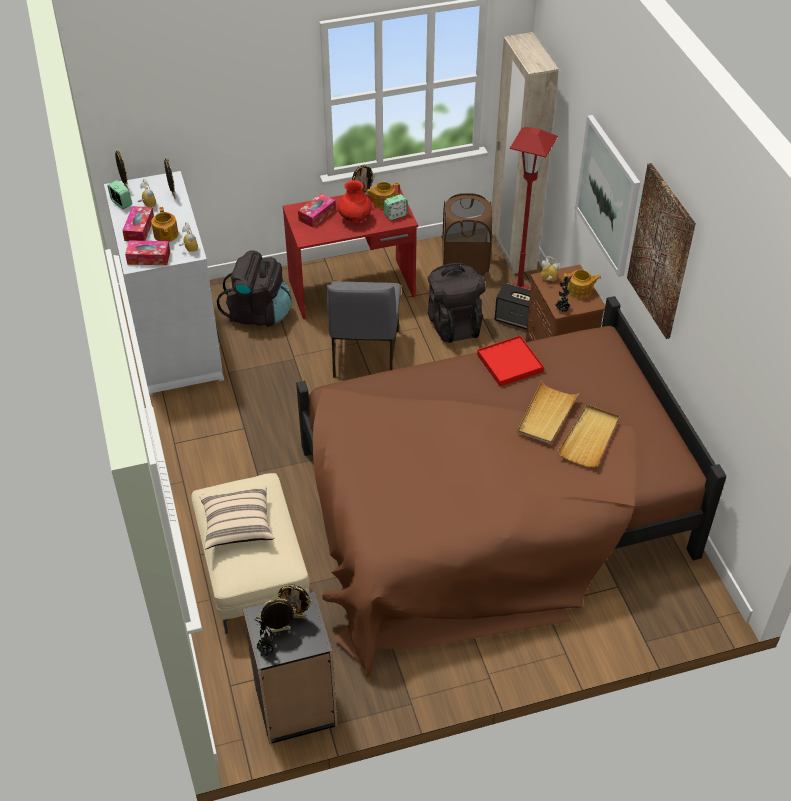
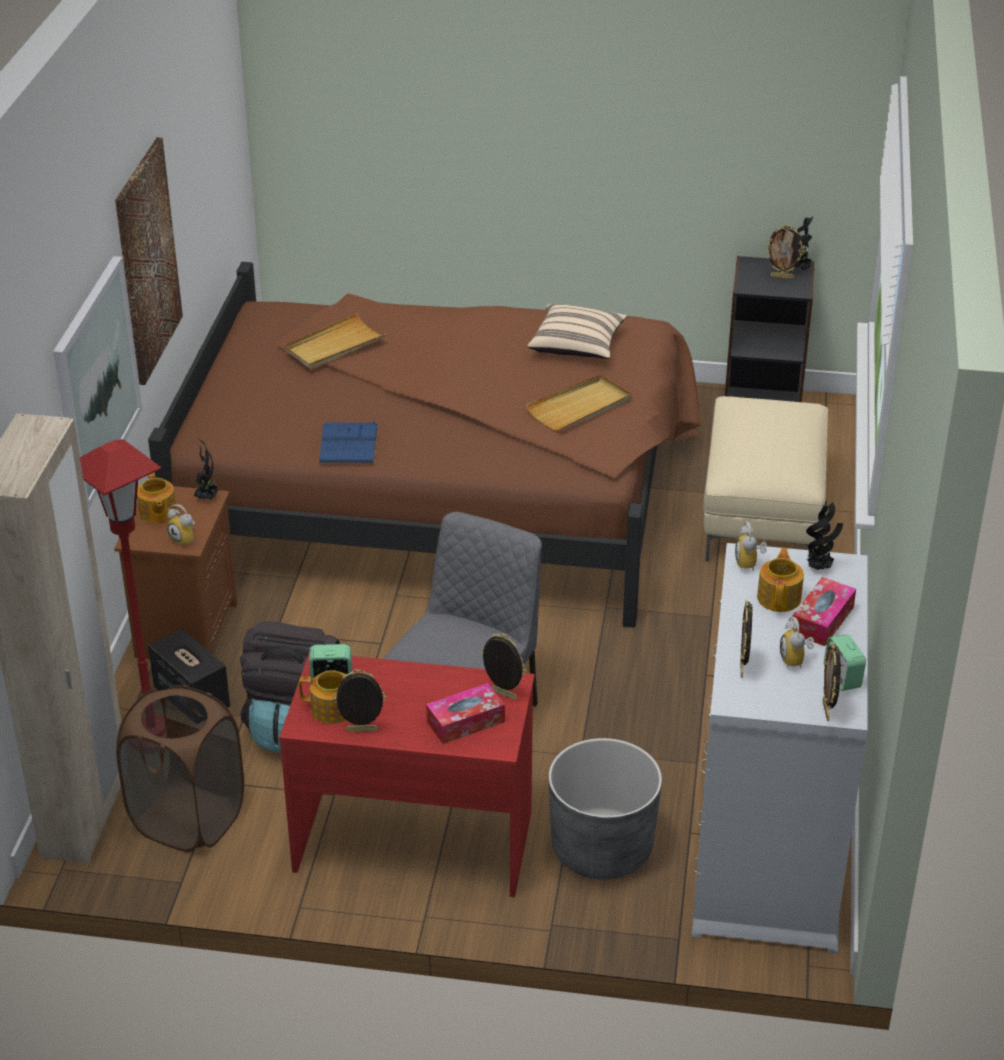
camera: 155 degrees left, 10 degrees down
(148, 258) = (819, 568): tissue box -> potted plant
(237, 525) = (780, 435): beige pillow -> beige pillow (577, 346)
(258, 313) = (602, 848): black backpack -> grey planter
(295, 616) = (761, 281): picture frame -> picture frame (502, 695)
(355, 219) = (405, 693): red vase -> none
(509, 363) = (348, 443): red tray -> blue book
(546, 415) = (360, 377): beige tray -> beige tray (580, 407)
(580, 291) = (157, 513): teapot -> teapot turned 135 degrees counterclockwise

